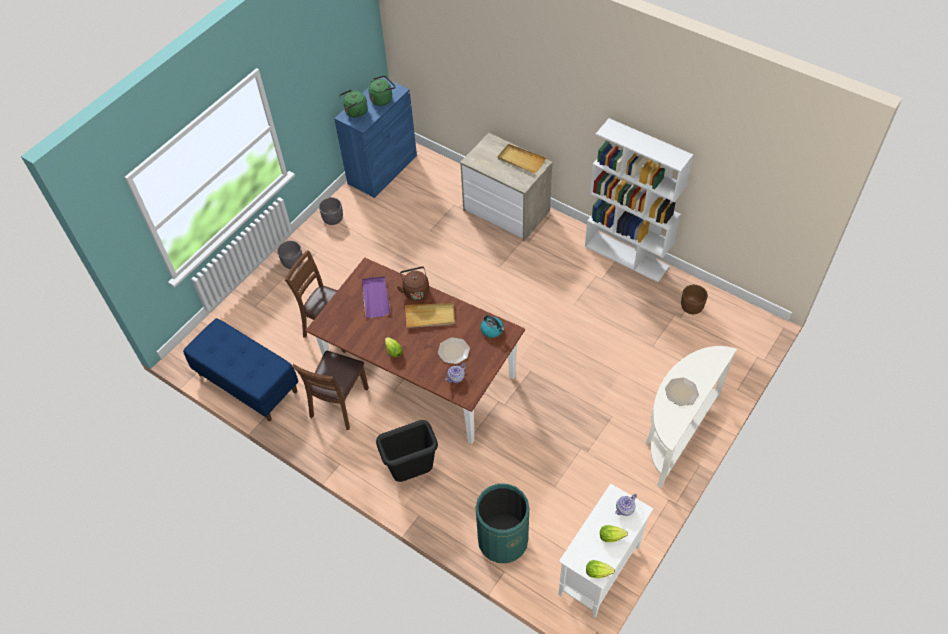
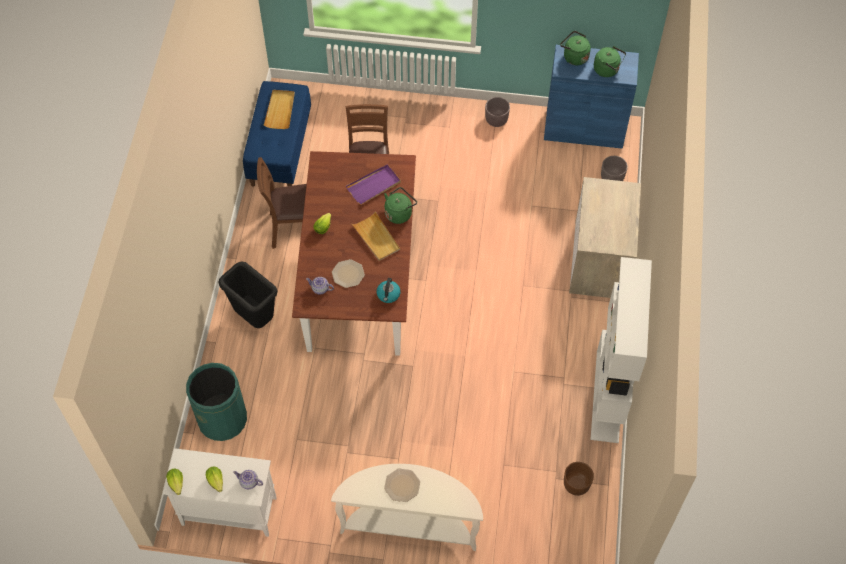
camera: 60 degrees right, 5 degrees up
(293, 262) = (426, 115): grey planter -> grey planter (612, 178)
(415, 291) = (399, 213): brown kettle -> green kettle
(521, 160) = (620, 228): beige tray -> beige tray (280, 110)

